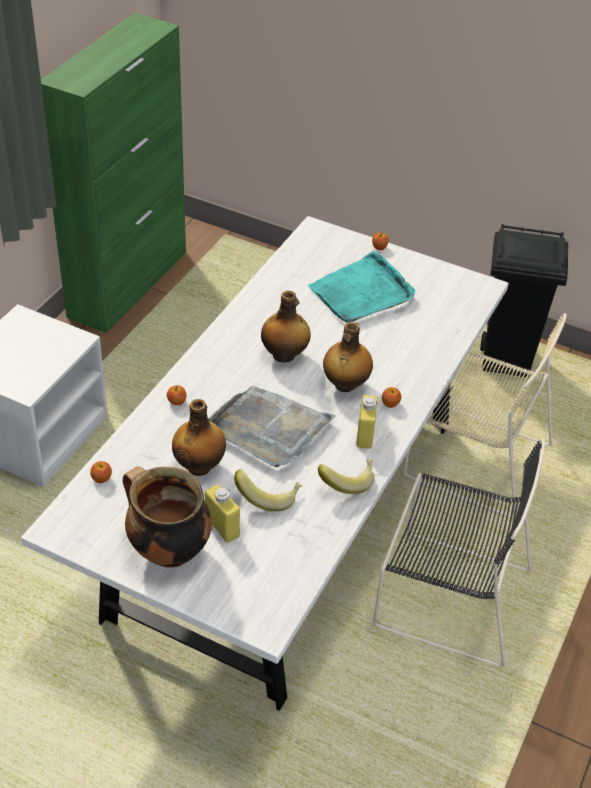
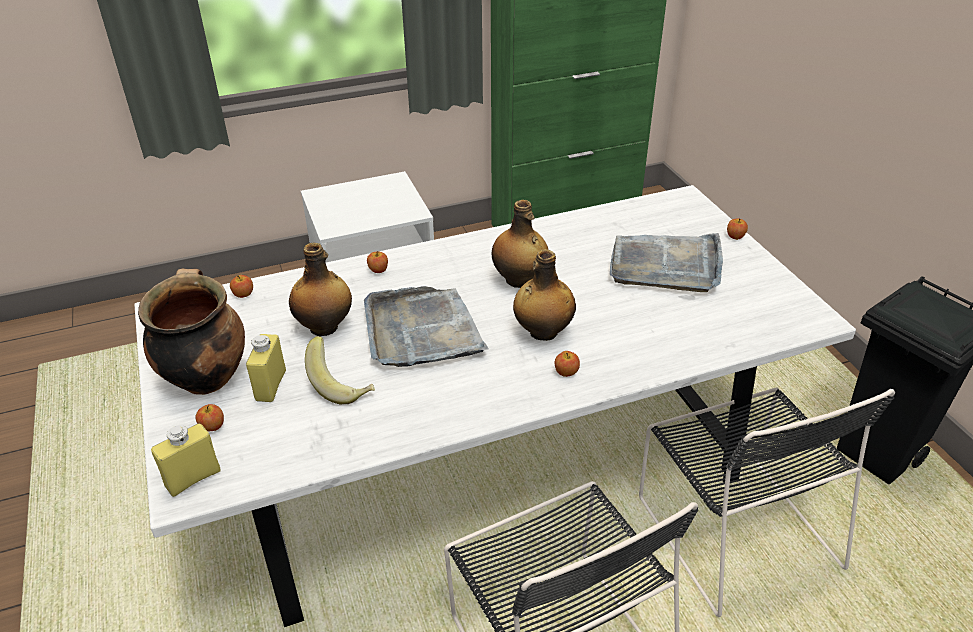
camera: 45 degrees right, 5 degrees down
(223, 577) = (212, 426): none -> apple
(346, 481) = (427, 415): banana -> none
(362, 292) = (666, 265): turquoise tray -> grey tray
(365, 435) = (502, 385): yellow bottle -> yellow bottle (193, 478)
(473, 458) = (734, 527): beige chair -> black chair

